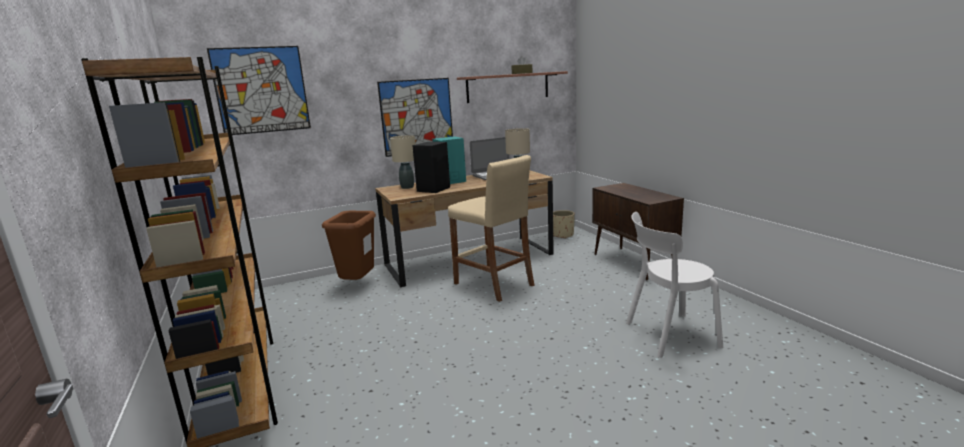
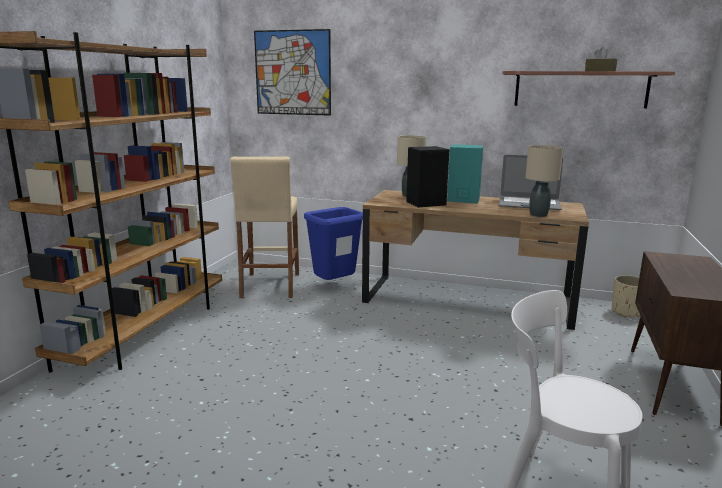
camera: 40 degrees right, 0 degrees up
(358, 284) = (335, 286): brown trash can -> blue trash can
(417, 117) = (445, 116): picture -> none
(494, 284) = (448, 335): beige stool -> beige stool (270, 285)

